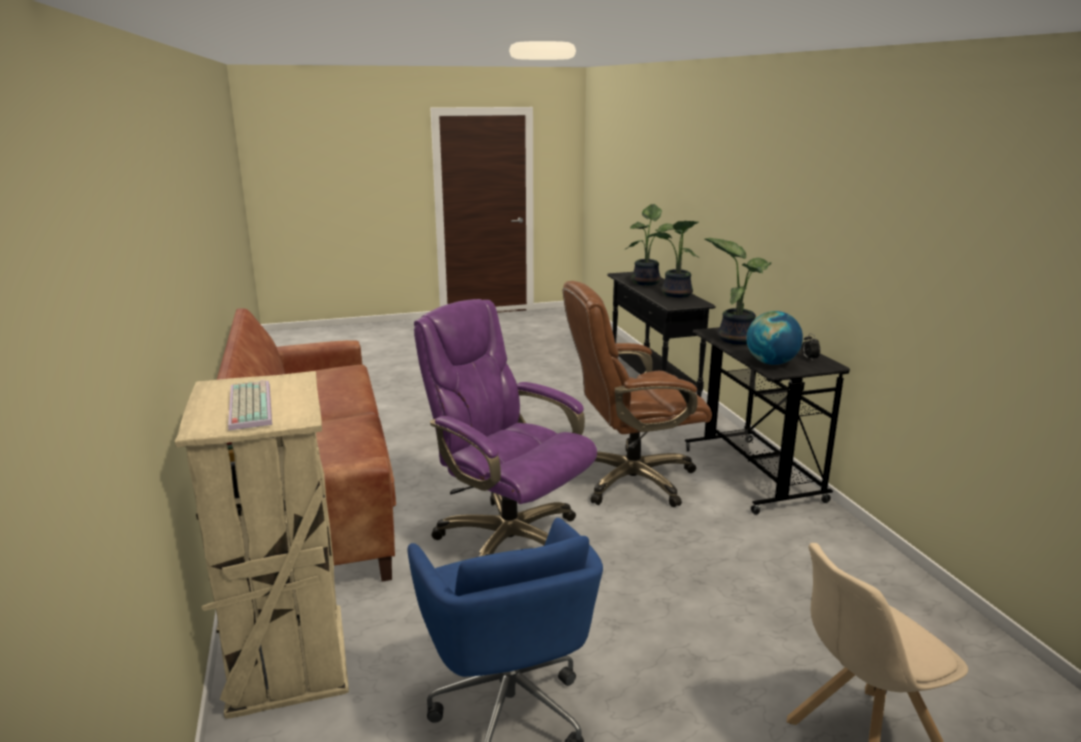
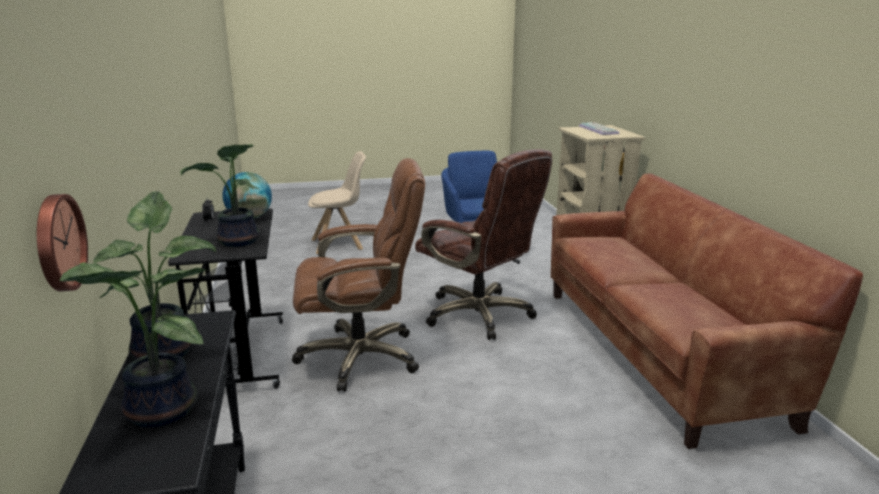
camera: 175 degrees left, 0 degrees up
(509, 540) = (478, 314): purple office chair -> brown office chair
(687, 212) = (57, 243): none -> wall clock

